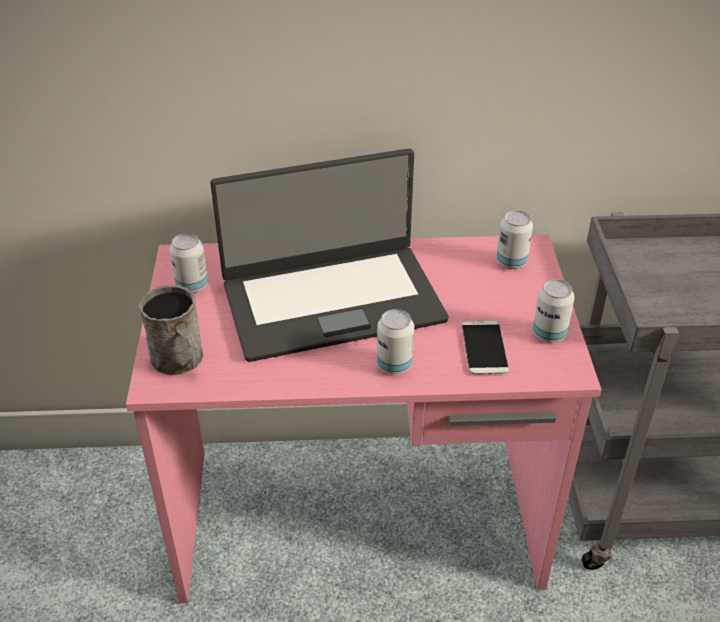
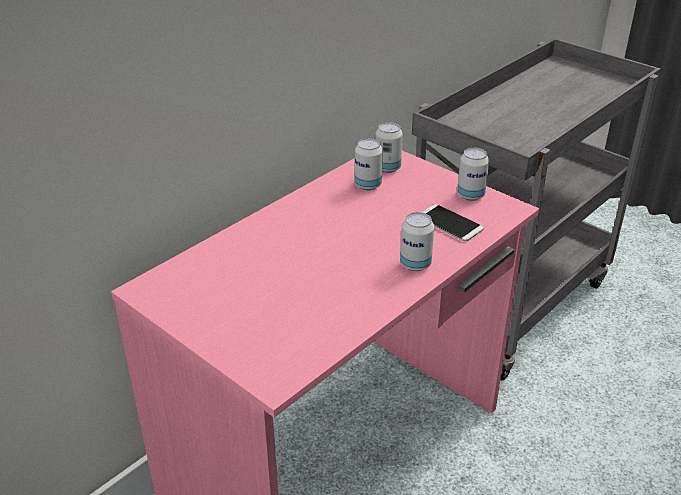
camera: 45 degrees left, 5 degrees down
(181, 361) = (269, 354): grey mug -> none
(192, 286) = (191, 302): can -> can (368, 185)
(331, 300) = (312, 251): laptop -> none

